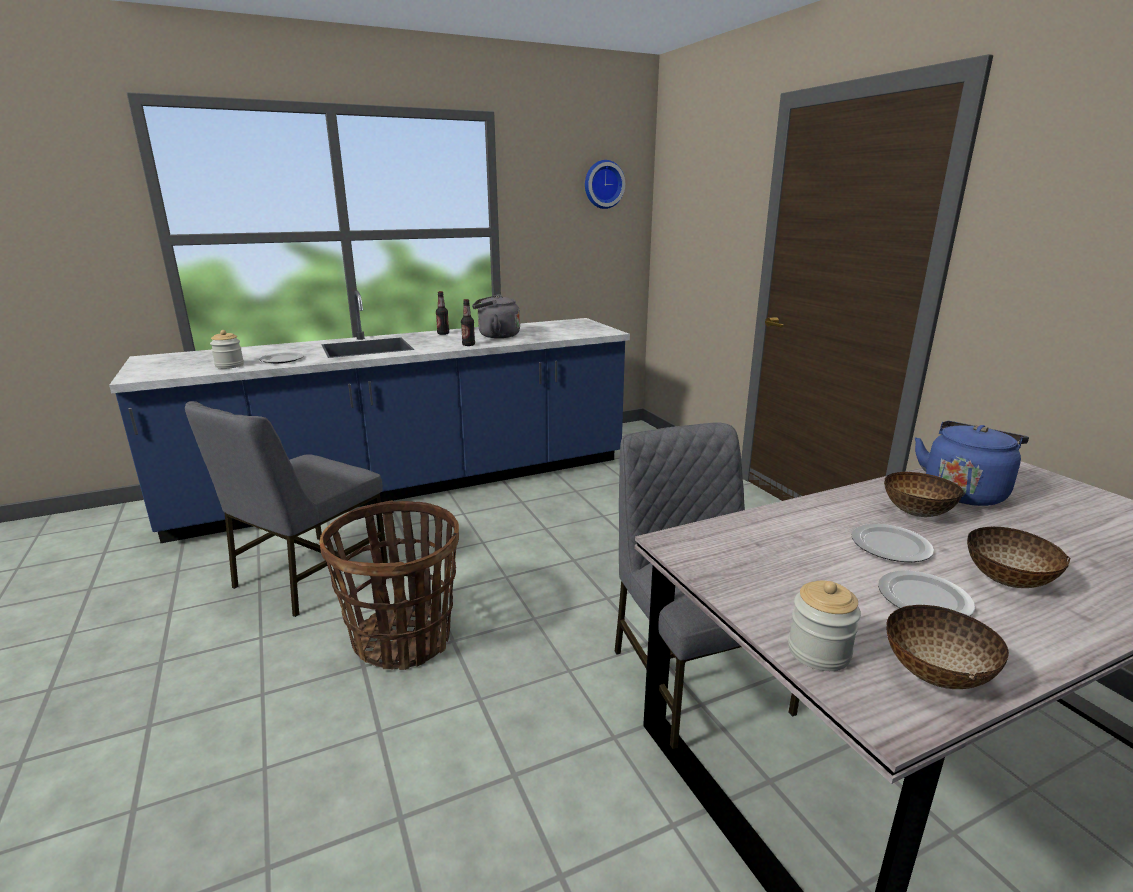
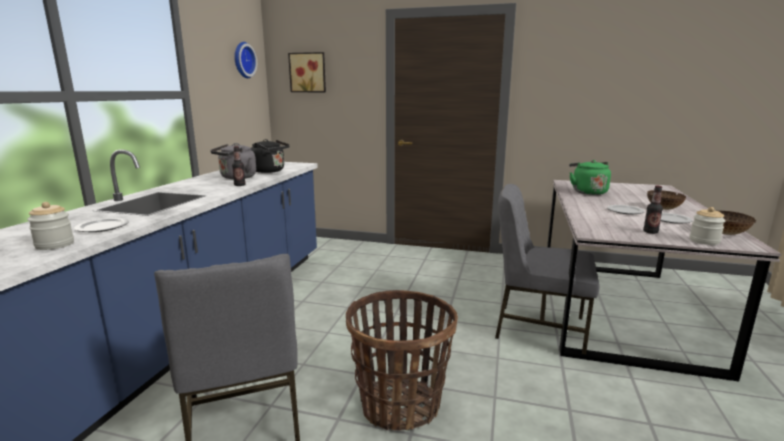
camera: 50 degrees left, 5 degrees down
(443, 334) = (187, 184): bottle -> bottle (650, 232)
(547, 334) = (270, 171): none -> black kettle
(688, 200) = (308, 72): none -> picture
(917, 513) = (599, 201): bowl -> none
(964, 492) = (587, 192): blue kettle -> green kettle

